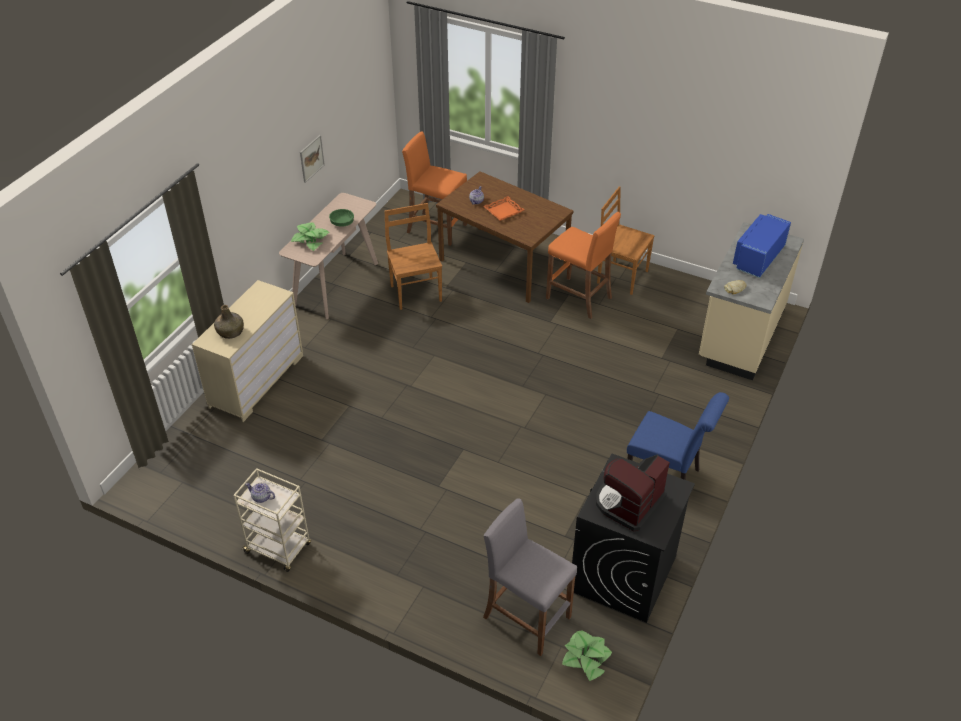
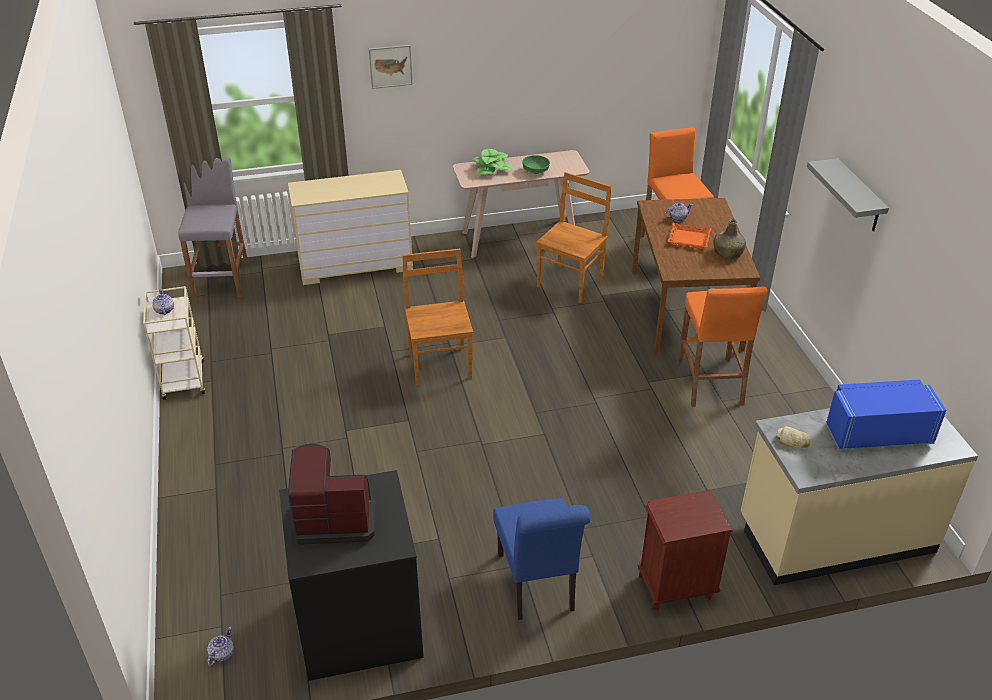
camera: 50 degrees right, 5 degrees down
(230, 332) = (323, 190): green bottle -> green bottle (728, 253)
(311, 158) = (537, 89): picture -> picture (390, 66)
(526, 617) = (237, 579): grey stool -> grey stool (221, 279)
(586, 658) = (221, 654): potted plant -> teapot
(621, 276) = (786, 394): brown chair -> brown chair (440, 364)
(627, 125) = (859, 197): none -> grey shelf
(719, 418) = (675, 587): none -> brown nightstand

